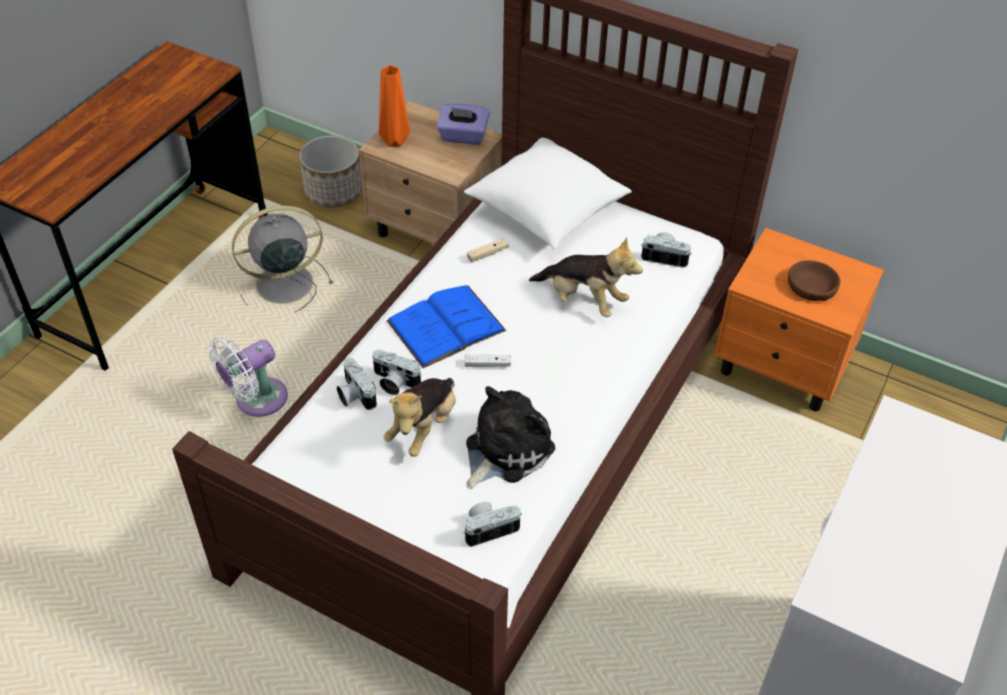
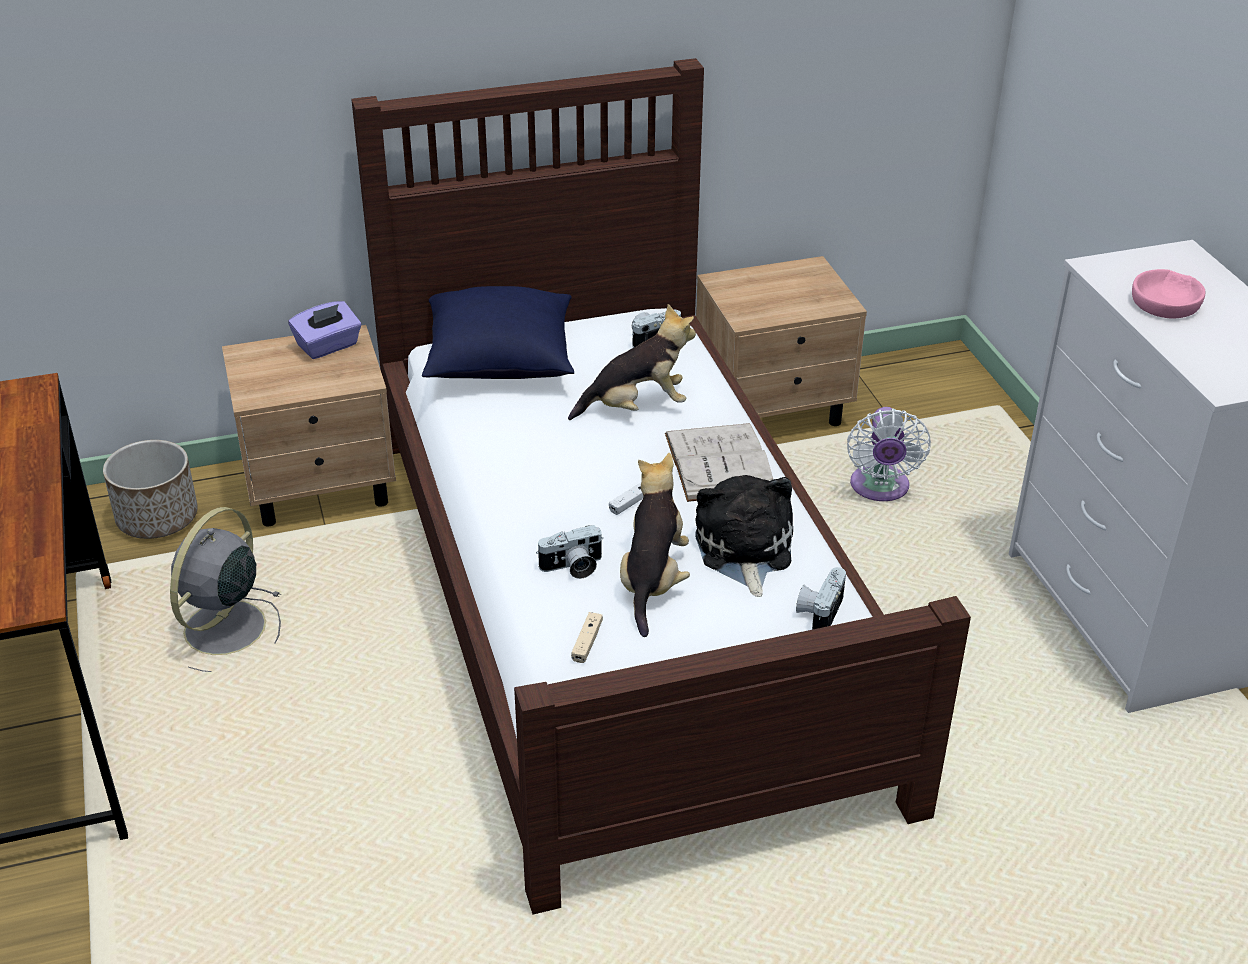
camera: 45 degrees left, 10 degrees down
(256, 401) = (348, 744): white fan -> white fan (879, 489)
(354, 395) = (552, 600): camera -> none
(393, 141) = (261, 386): orange vase -> none
(424, 427) = (653, 581): plush toy -> plush toy turned 150 degrees counterclockwise
(446, 326) = (550, 497): blue book -> none
(487, 254) = (499, 422): beige game controller -> beige game controller (587, 642)
(546, 211) = (499, 361): white pillow -> blue pillow
(579, 377) = (719, 462): none -> white book
(783, 366) = (774, 409): orange nightstand -> beige nightstand
(811, 286) = (792, 295): brown bowl -> none
(905, 490) = (1165, 302): none -> pink bowl

